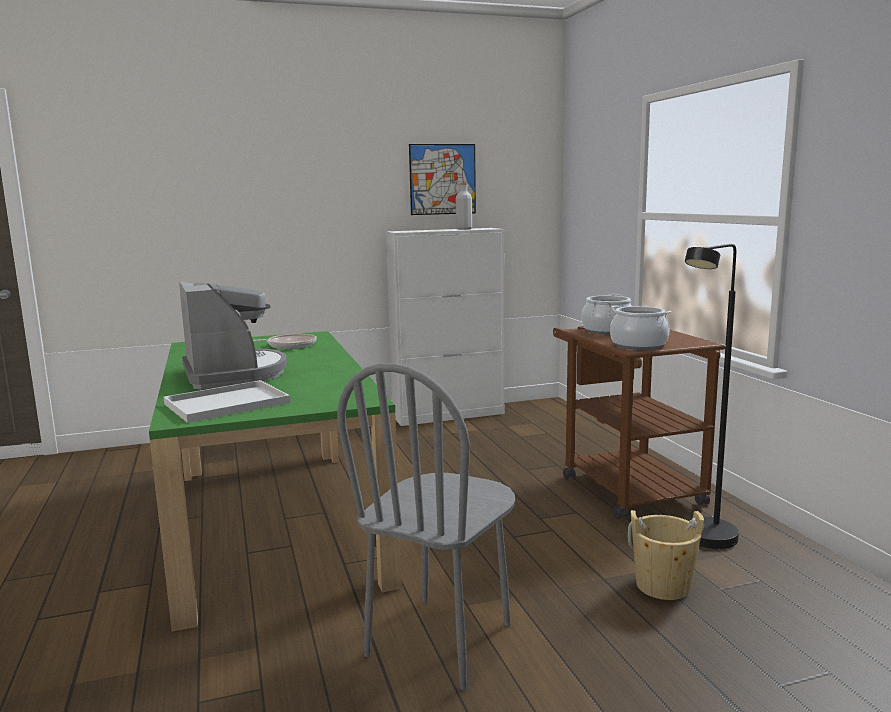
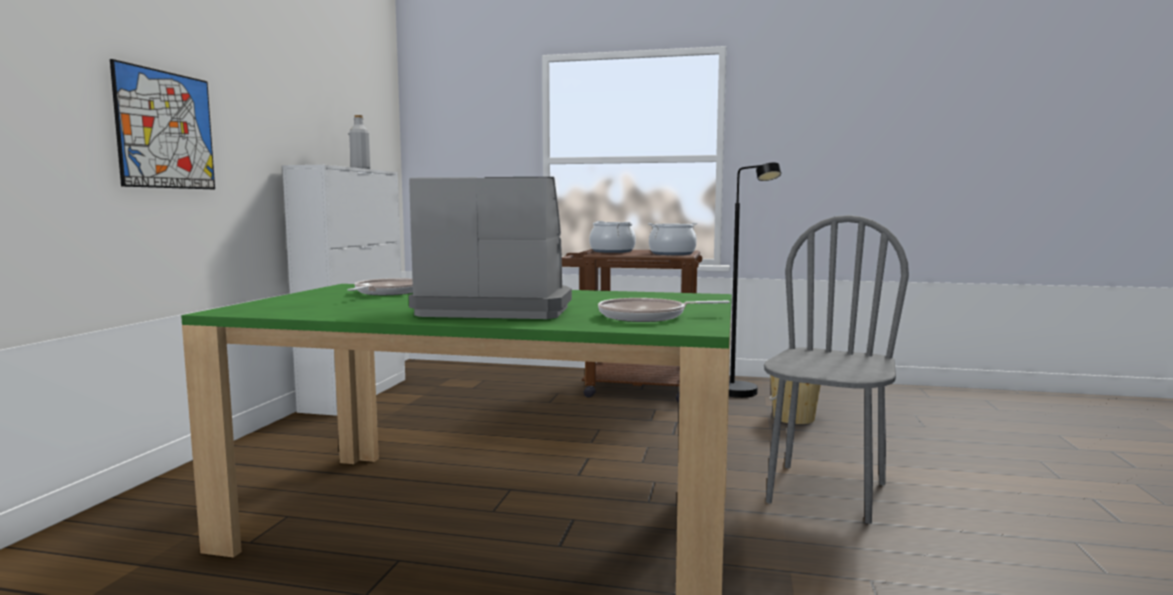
camera: 60 degrees left, 5 degrees down
(225, 404) = (647, 317): white tray -> frying pan
(440, 640) = (825, 492): grey chair -> grey chair turned 120 degrees counterclockwise
(442, 179) = (324, 108): picture -> picture (166, 130)

